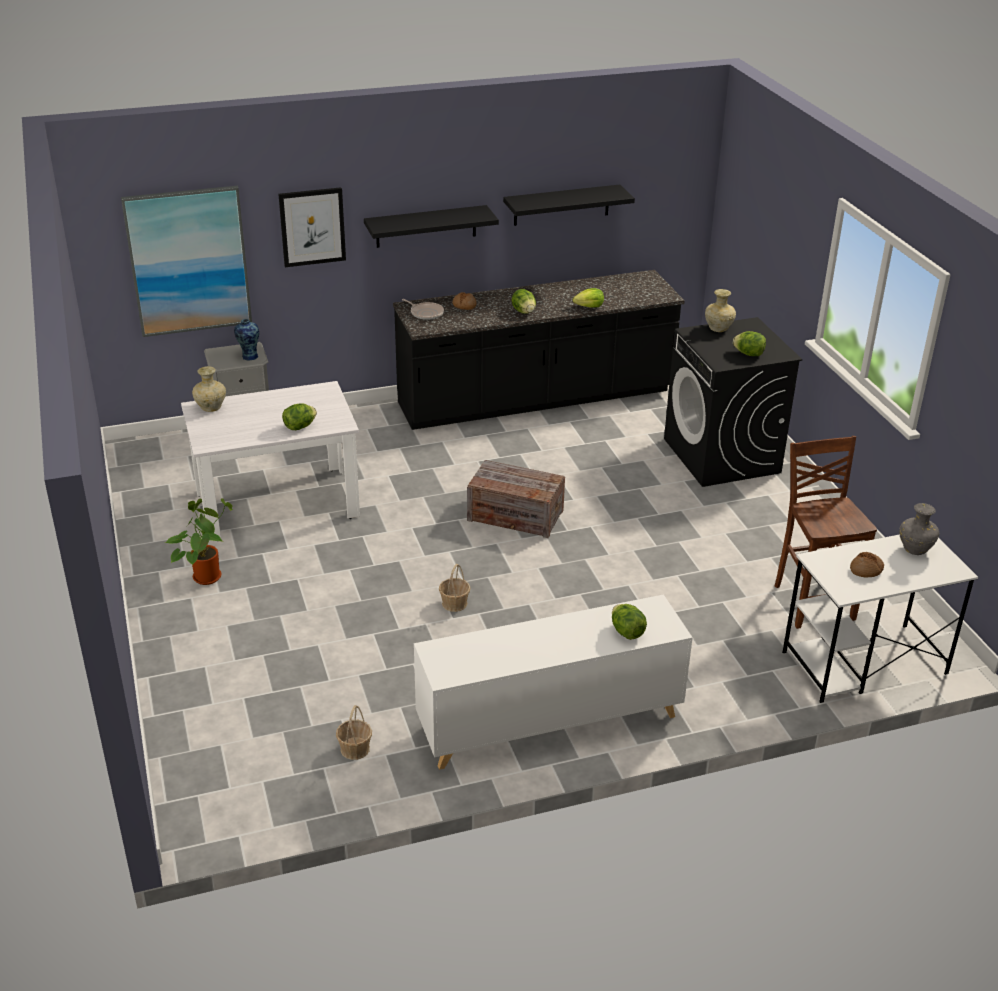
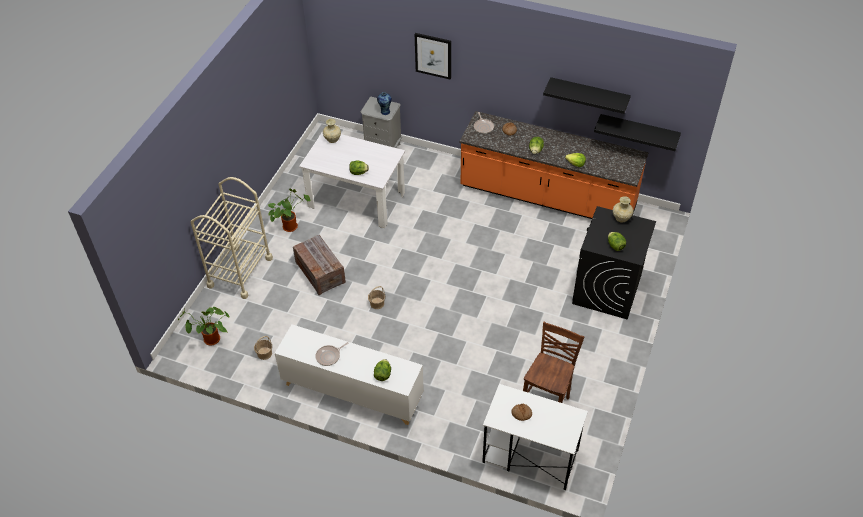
camera: 40 degrees right, 15 degrees up
(186, 668) = (240, 272): none -> beige cart
(188, 261) = (365, 50): picture -> none
(239, 781) = (210, 340): none -> potted plant
(426, 226) = (500, 77): black shelf -> black shelf (638, 130)
(515, 515) = (457, 268): crate -> crate (320, 272)
(523, 651) = (329, 356): none -> frying pan
(536, 399) = (547, 197): black counter -> orange counter
(915, 549) = (563, 418): grey vase -> none

